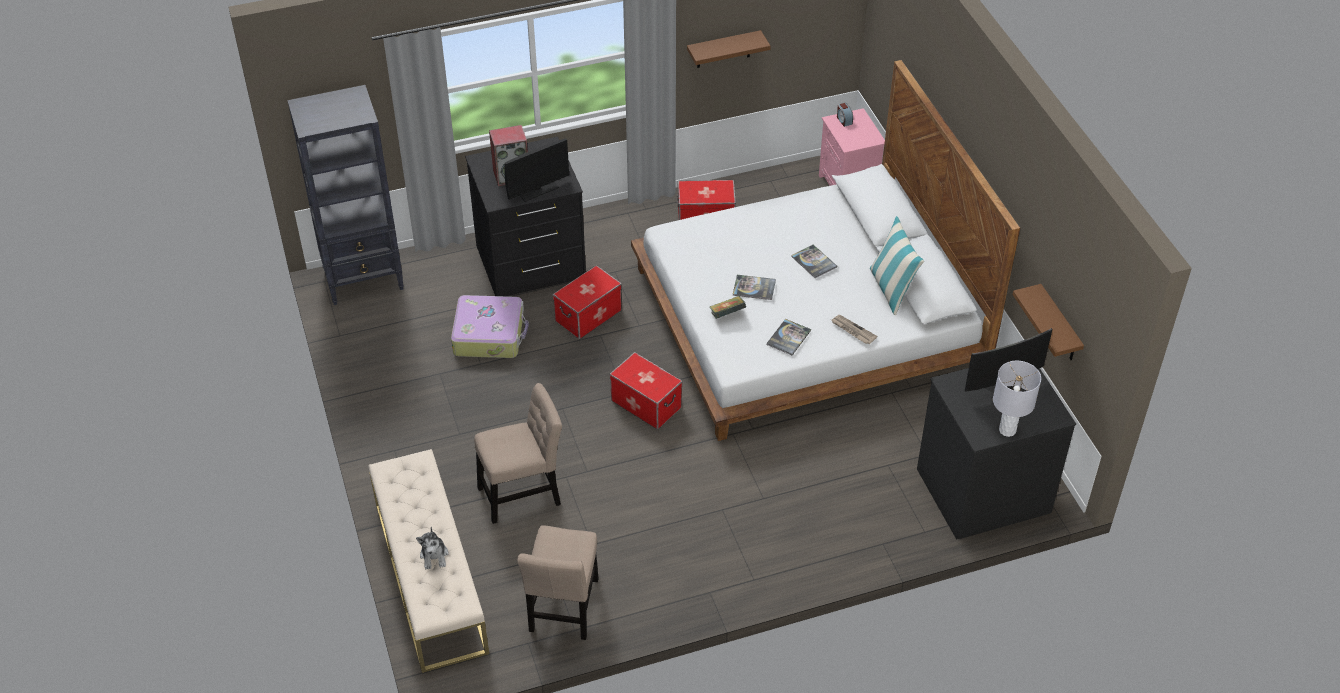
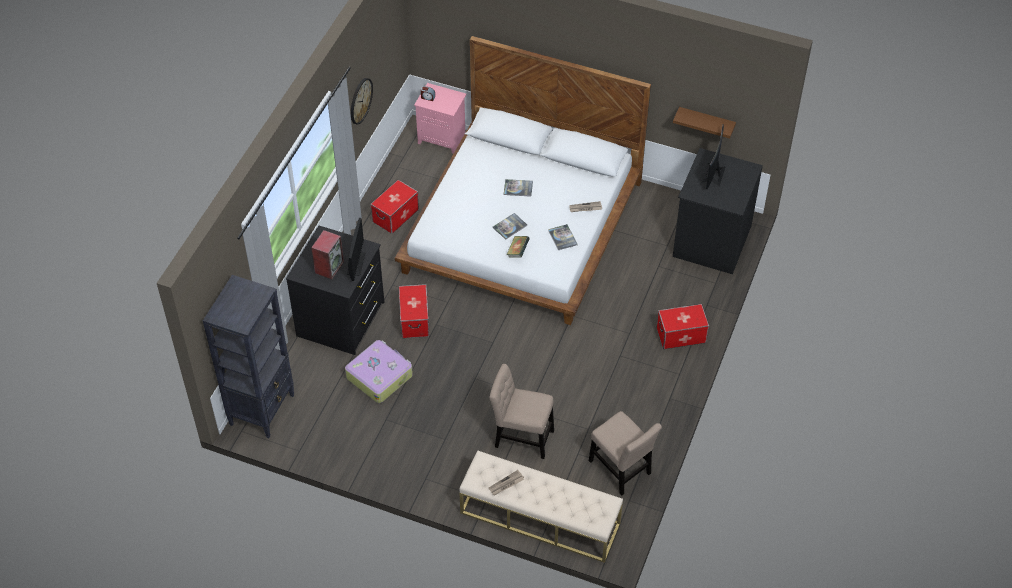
camera: 50 degrees left, 5 degrees up
(406, 499) = (506, 484): none -> newspaper
(434, 555) = (561, 495): plush toy -> none
(523, 493) = (521, 437): beige chair -> beige chair turned 90 degrees counterclockwise
(645, 404) = (511, 339): storage box -> storage box (681, 335)
(723, 49) = (360, 100): brown shelf -> wall clock
(891, 289) = (572, 171): pillow -> none
(1007, 430) = (742, 193): grey table lamp -> none

